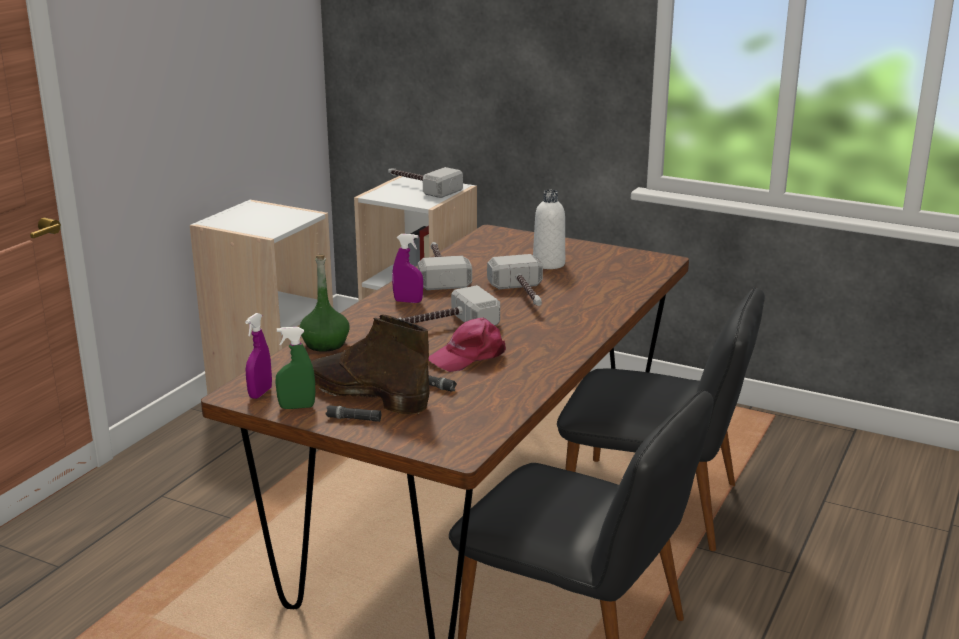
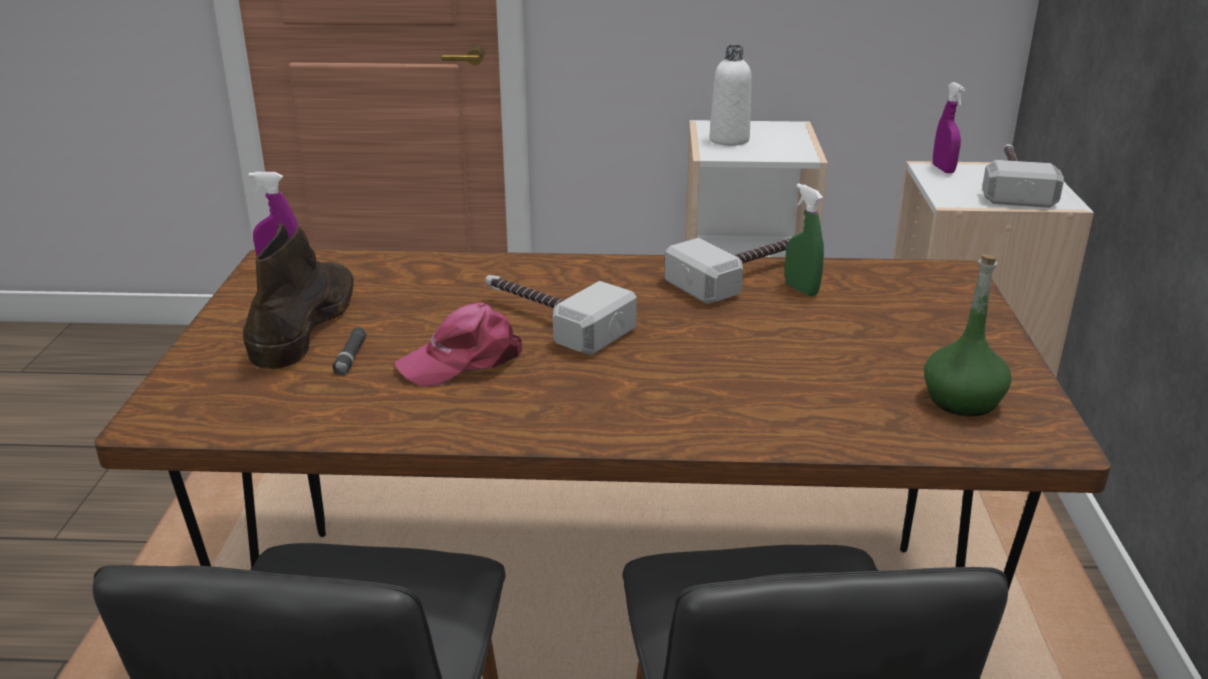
camera: 65 degrees right, 5 degrees up
(297, 407) = (253, 296): green spray bottle -> green spray bottle (801, 289)
(325, 344) = (438, 268): green bottle -> green bottle (962, 400)
(353, 418) = (232, 334): black flashlight -> none
(408, 301) = (616, 280): purple spray bottle -> purple spray bottle (943, 169)
(469, 356) = (463, 360): pink cap -> pink cap turned 60 degrees counterclockwise
(523, 295) = (723, 350): hammer -> none
(548, 264) = (880, 341): white bottle -> white bottle (729, 140)

